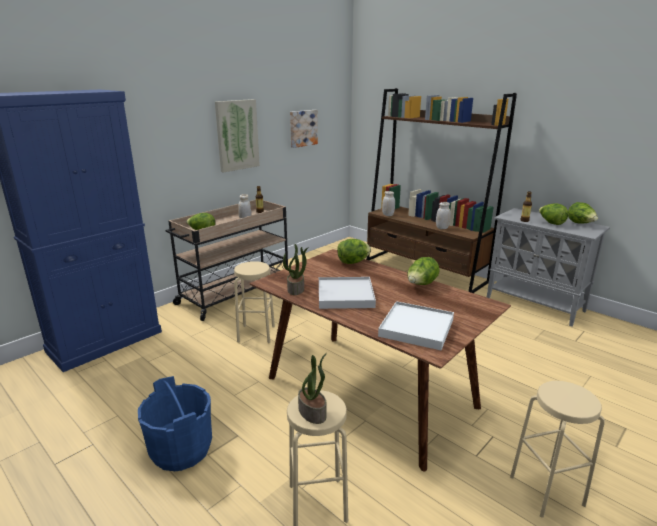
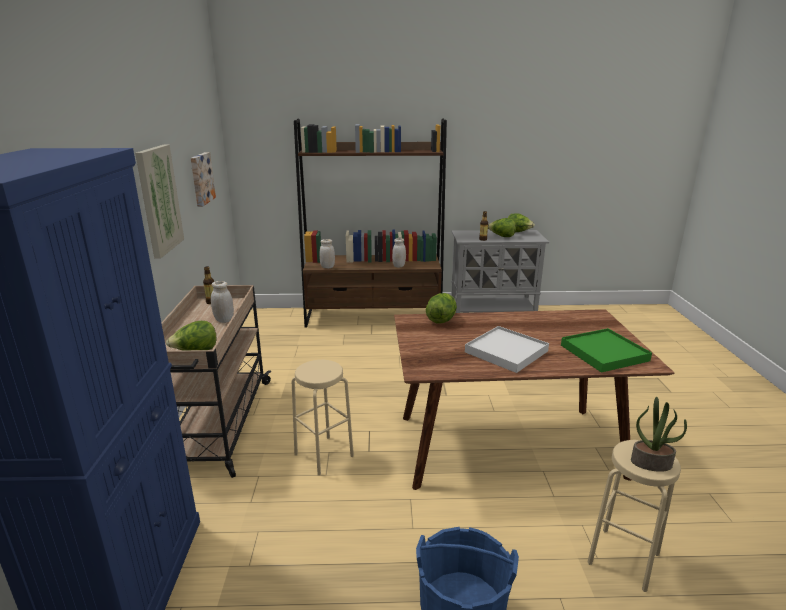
camera: 45 degrees left, 0 degrees up
(296, 289) = (459, 366): potted plant -> none
(416, 328) = (603, 353): white tray -> green tray
(421, 285) = (530, 318): lettuce -> none
(546, 490) = (691, 442): beige stool -> none

